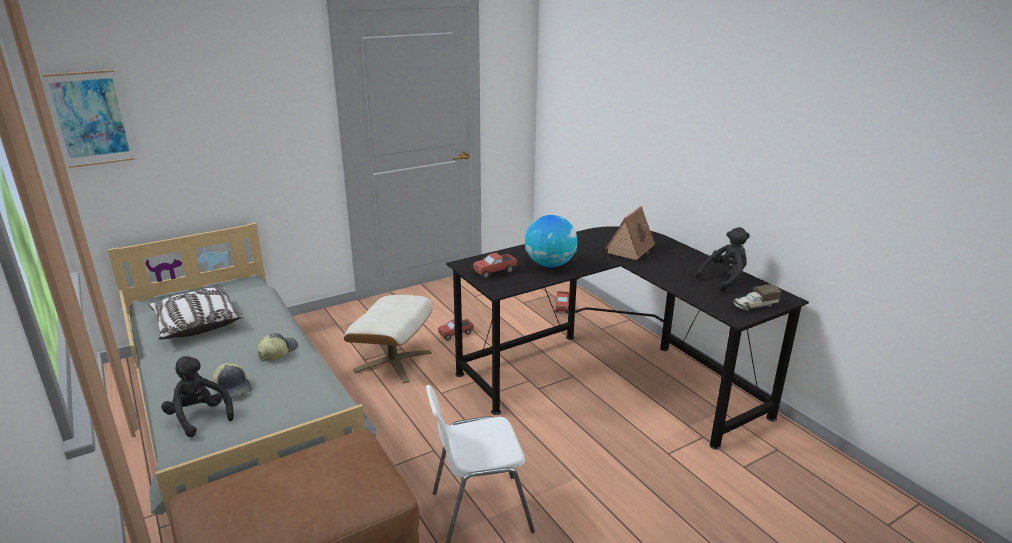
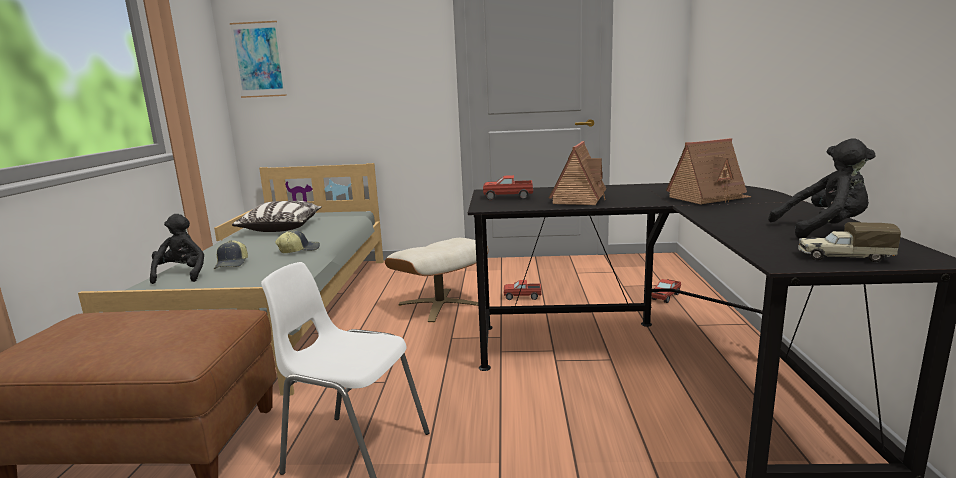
camera: 35 degrees right, 10 degrees down
(549, 265) = (578, 198): globe -> toy house

